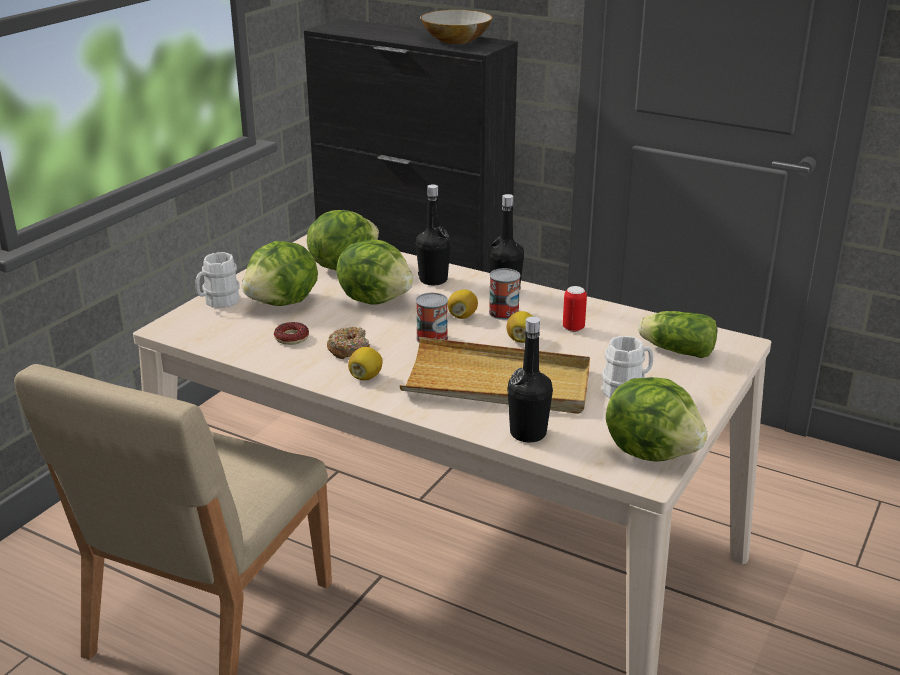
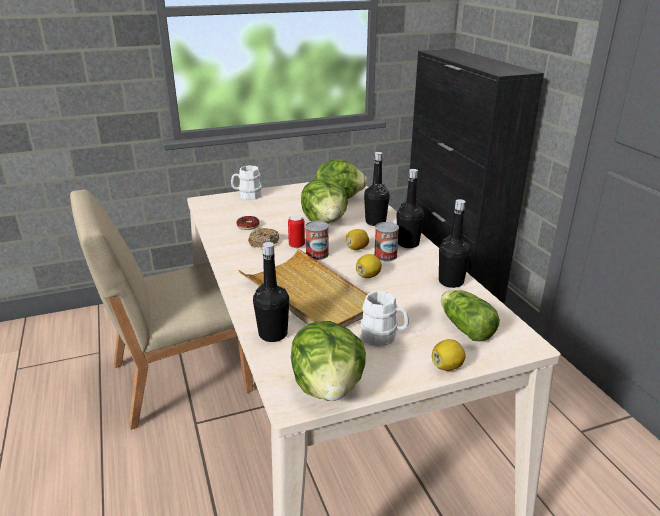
camera: 40 degrees right, 0 degrees up
(283, 303) = (275, 207): lettuce -> none
(366, 377) = (246, 261): lemon -> lemon (447, 366)
(455, 40) = (499, 66): bowl -> none
(573, 328) = (414, 282): can -> can (296, 245)
(603, 314) = (451, 282): none -> black bottle

